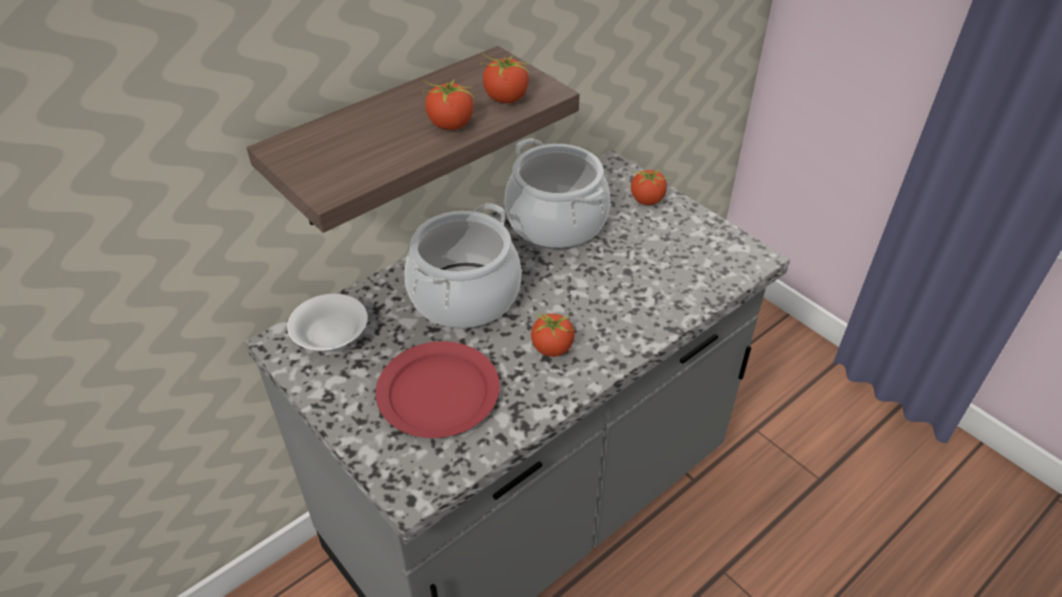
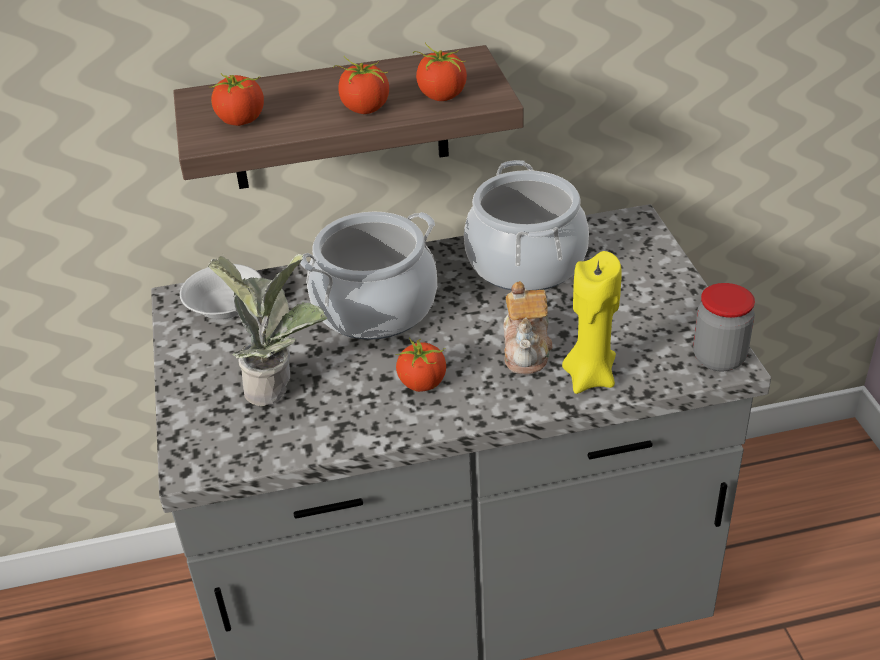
camera: 30 degrees right, 5 degrees down
(437, 392) = (280, 387): red plate -> potted plant
(611, 293) = (527, 350): none -> teapot
(647, 200) = (647, 267): tomato -> tomato (242, 120)
(672, 300) = (590, 377): none -> yellow candle
(747, 256) = (719, 358): none -> jar

